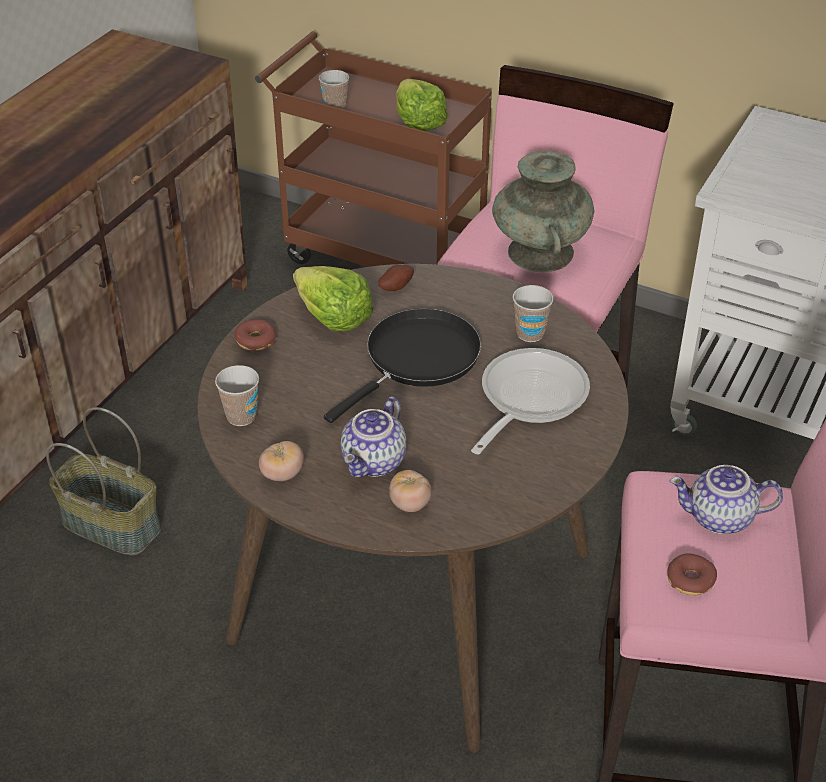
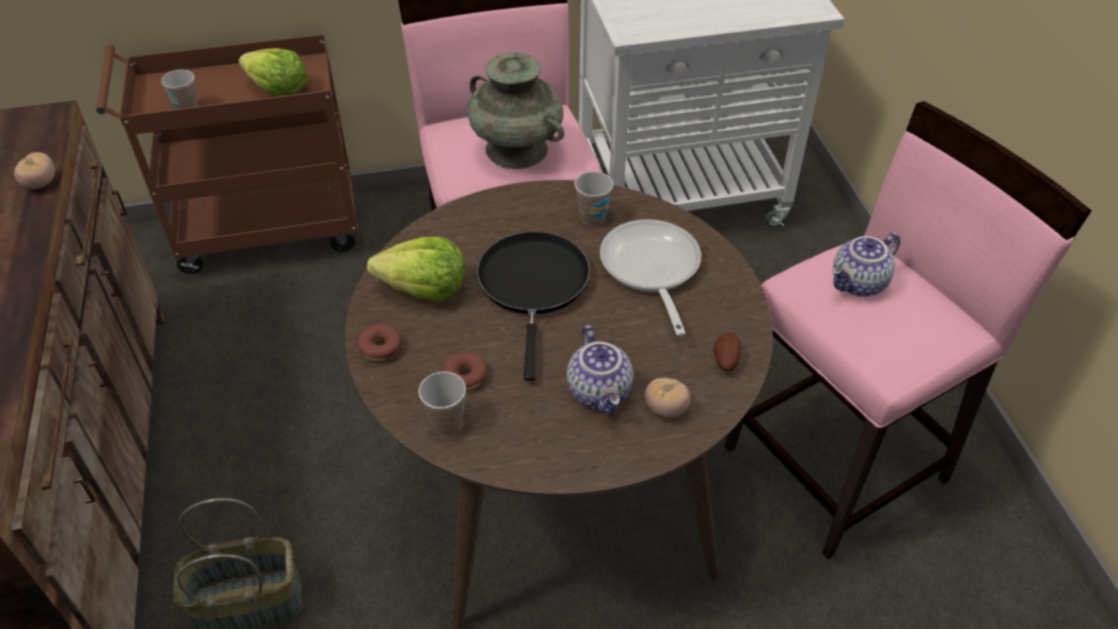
camera: 40 degrees left, 5 degrees up
(282, 474) = (540, 451): tomato -> tomato (41, 184)
(395, 286) = (445, 234): potato -> potato (725, 360)
(690, 580) = (893, 340): donut -> donut (464, 376)

